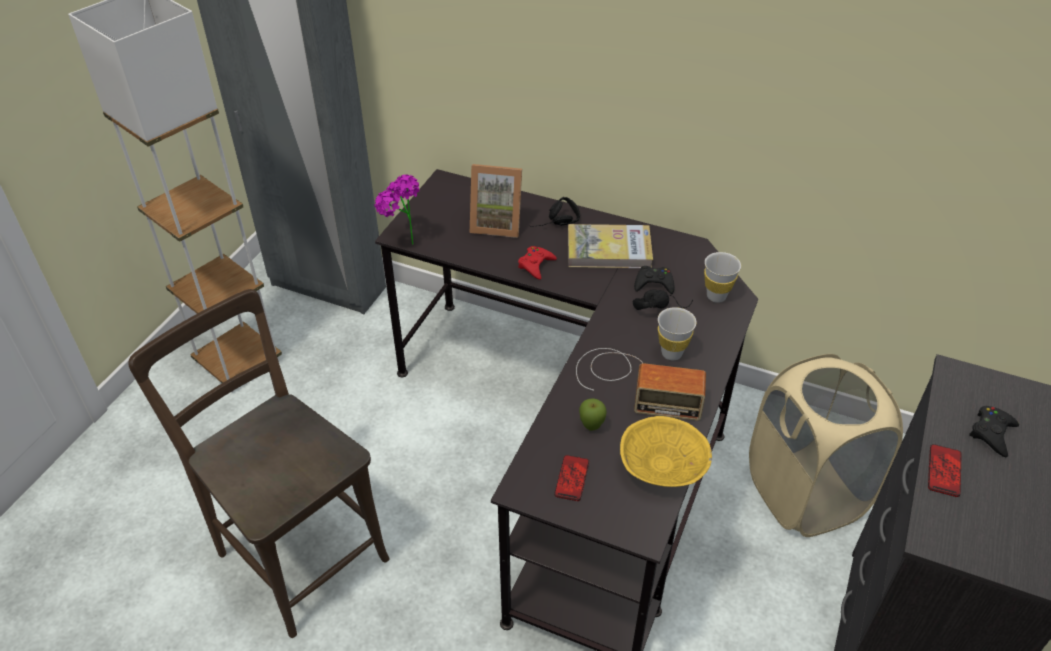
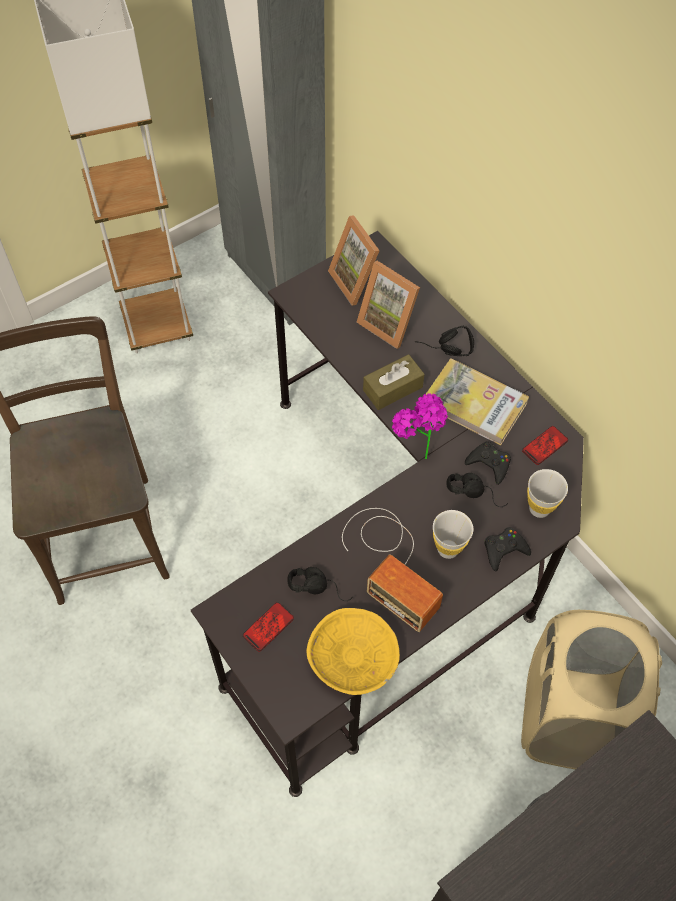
camera: 30 degrees right, 15 degrees up
(402, 243) = (289, 306): potted plant -> potted plant (416, 452)
(448, 206) = (358, 281): none -> picture frame
(536, 265) = (392, 388): red game controller -> brown tissue box
(591, 427) = (320, 586): apple -> black headphones
(944, 471) = (543, 830): phone -> phone (545, 445)
(992, 433) = (625, 821): black game controller -> black game controller (504, 550)

